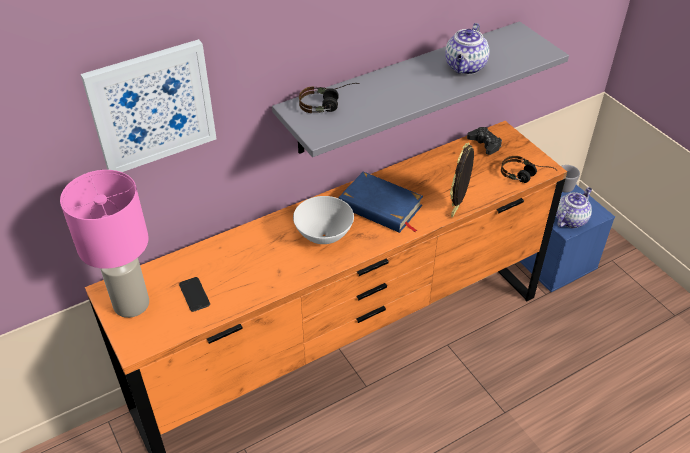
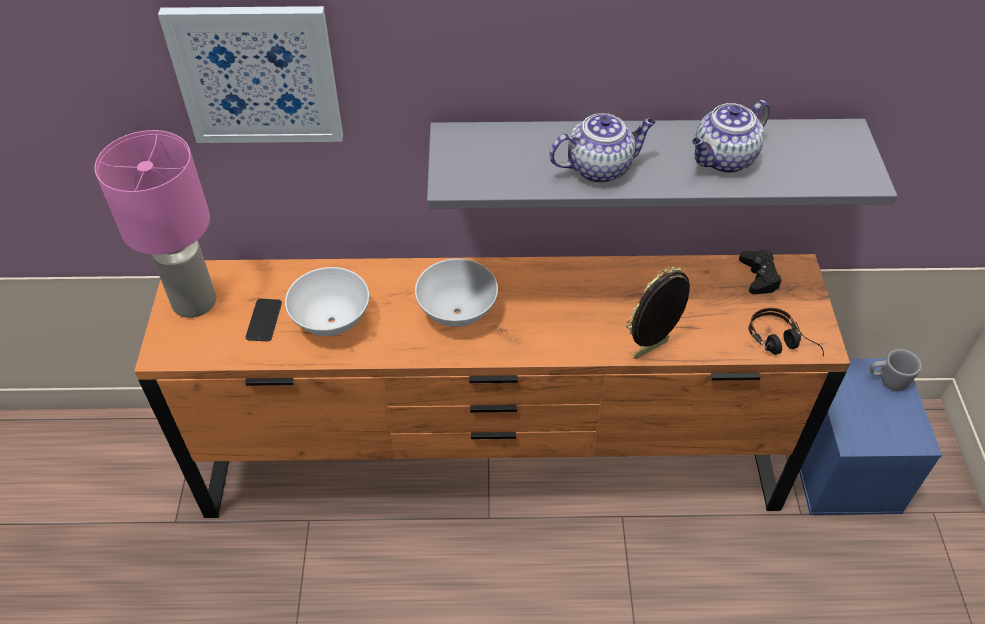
camera: 30 degrees right, 5 degrees up
(243, 275) = (331, 322): none -> white bowl
(329, 104) = (499, 146): headphones -> none
(380, 207) = (554, 305): blue book -> none
(570, 219) = (869, 430): teapot -> teapot (600, 167)

